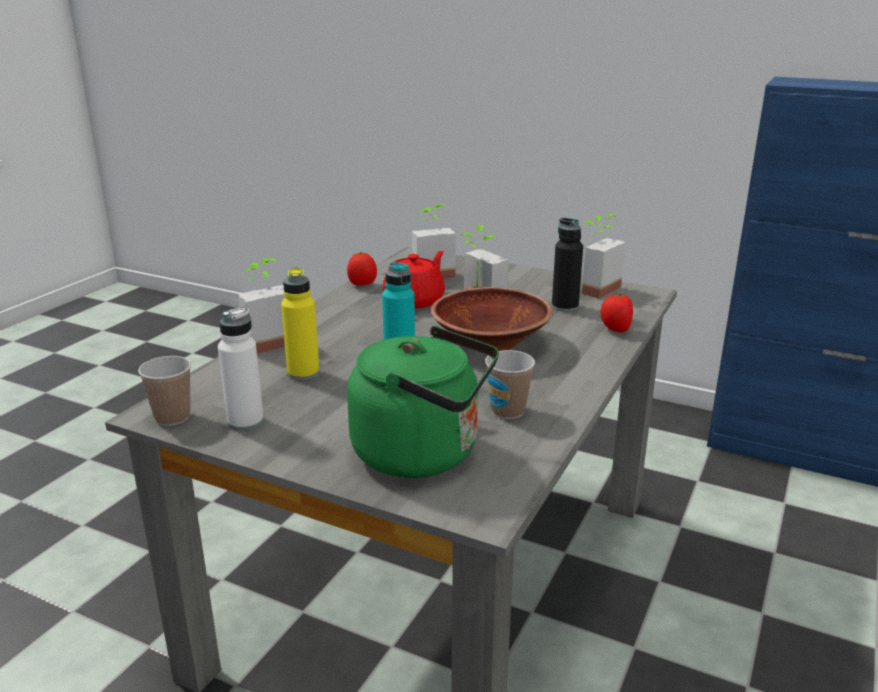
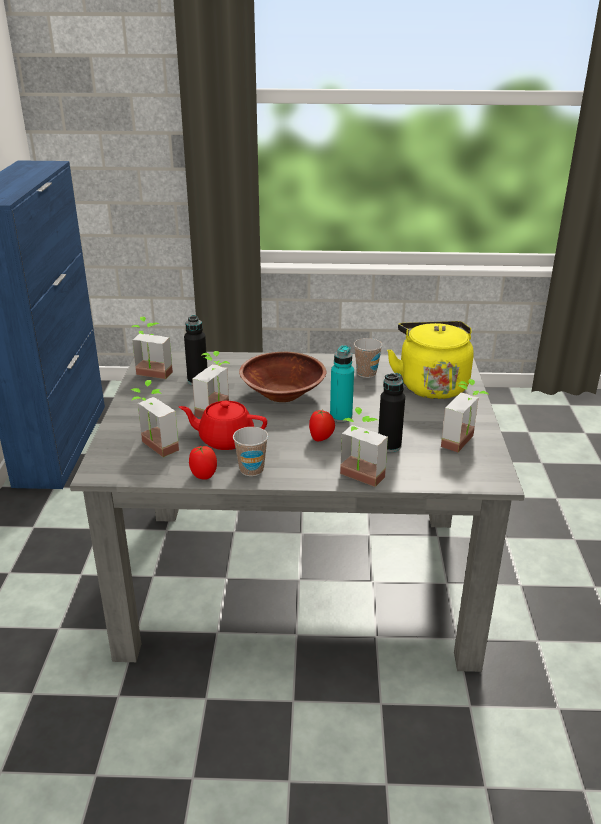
camera: 115 degrees left, 5 degrees up
(172, 417) = (490, 470): cup -> cup (251, 470)
(245, 422) = (464, 443): white bottle -> potted plant
(303, 373) = (389, 446): yellow bottle -> black bottle
(423, 453) = (431, 385): green kettle -> yellow kettle
(615, 330) = (228, 360): tomato -> tomato (321, 438)

